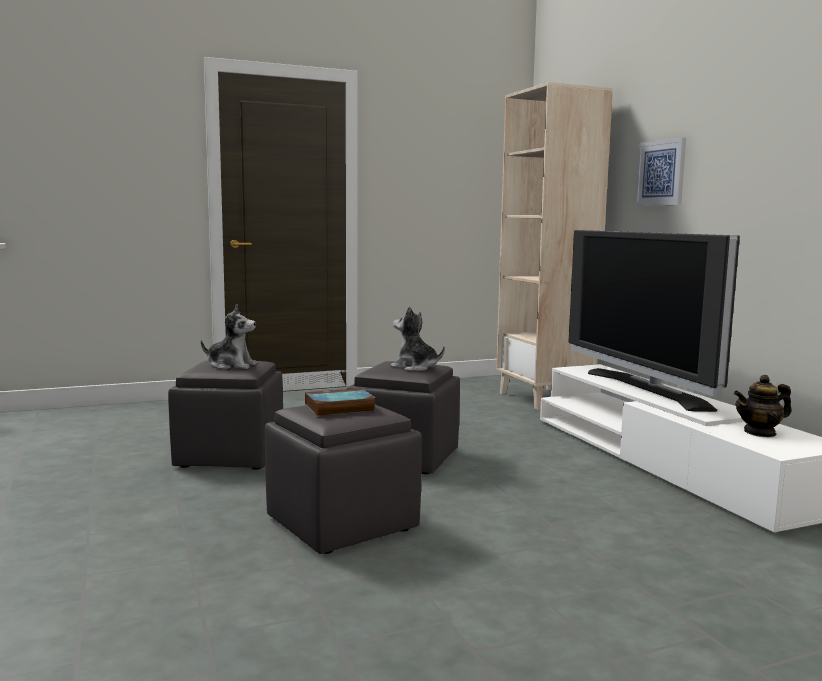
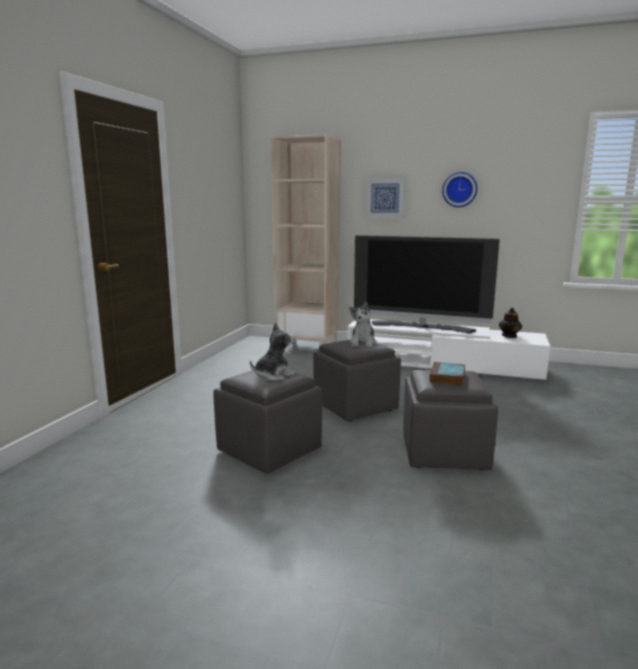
camera: 50 degrees left, 5 degrees up
(415, 367) = (363, 343): plush toy -> plush toy turned 60 degrees counterclockwise
(758, 151) = (459, 189): none -> wall clock

